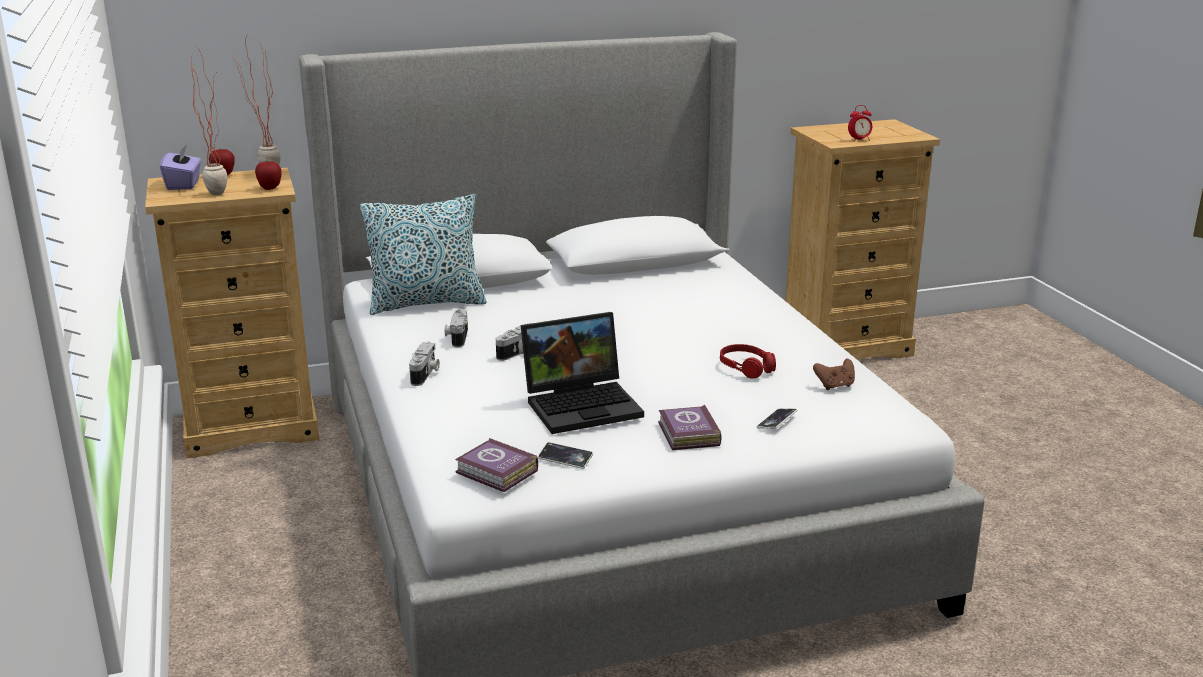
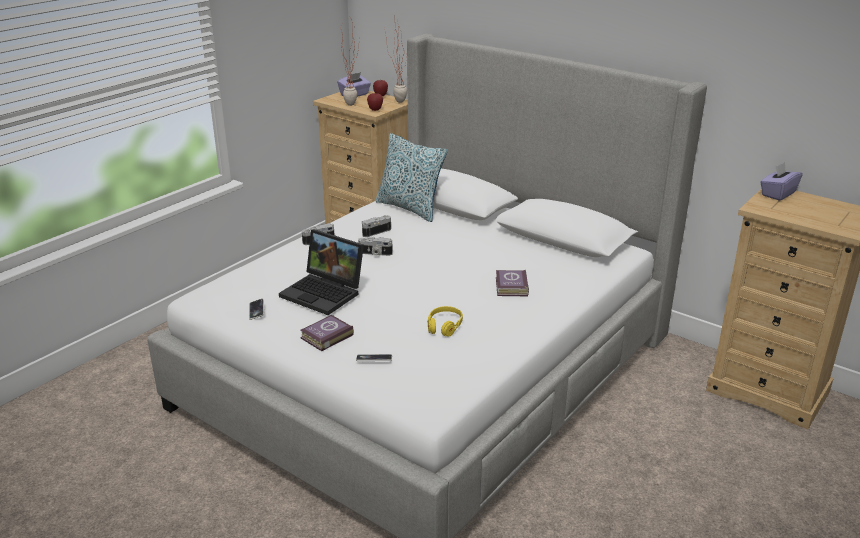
camera: 55 degrees right, 5 degrees up
(497, 472) = (222, 298): book -> book (510, 287)
(746, 368) = (444, 326): red headphones -> yellow headphones
(818, 130) = (777, 194): none -> purple tissue box
(835, 386) = (456, 365): brown game controller -> none
(859, 140) = (784, 213): alarm clock -> none

